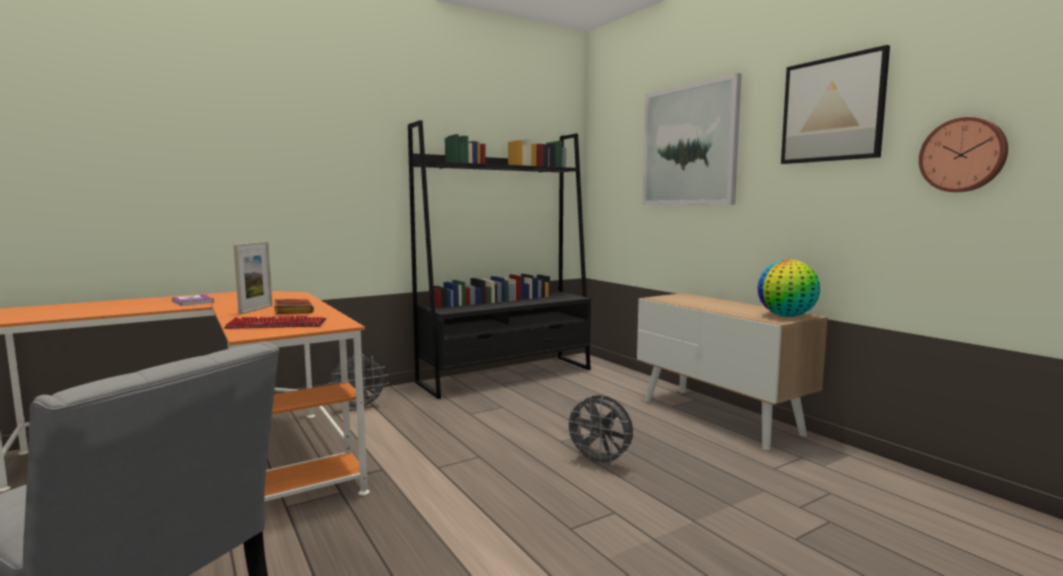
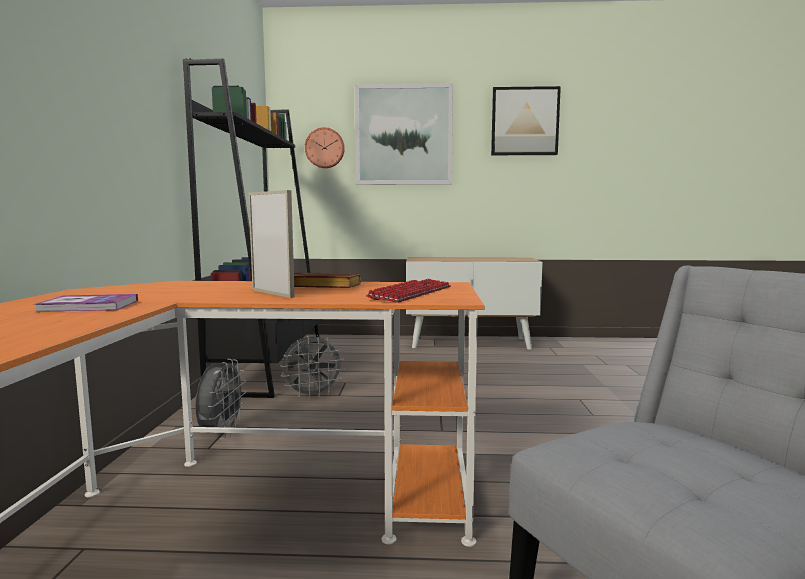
camera: 55 degrees left, 0 degrees up
(600, 462) = (501, 383): grey fan -> grey fan (312, 395)
(786, 316) = (520, 258): globe -> none
(963, 155) = (600, 156): wall clock -> wall clock (325, 148)

